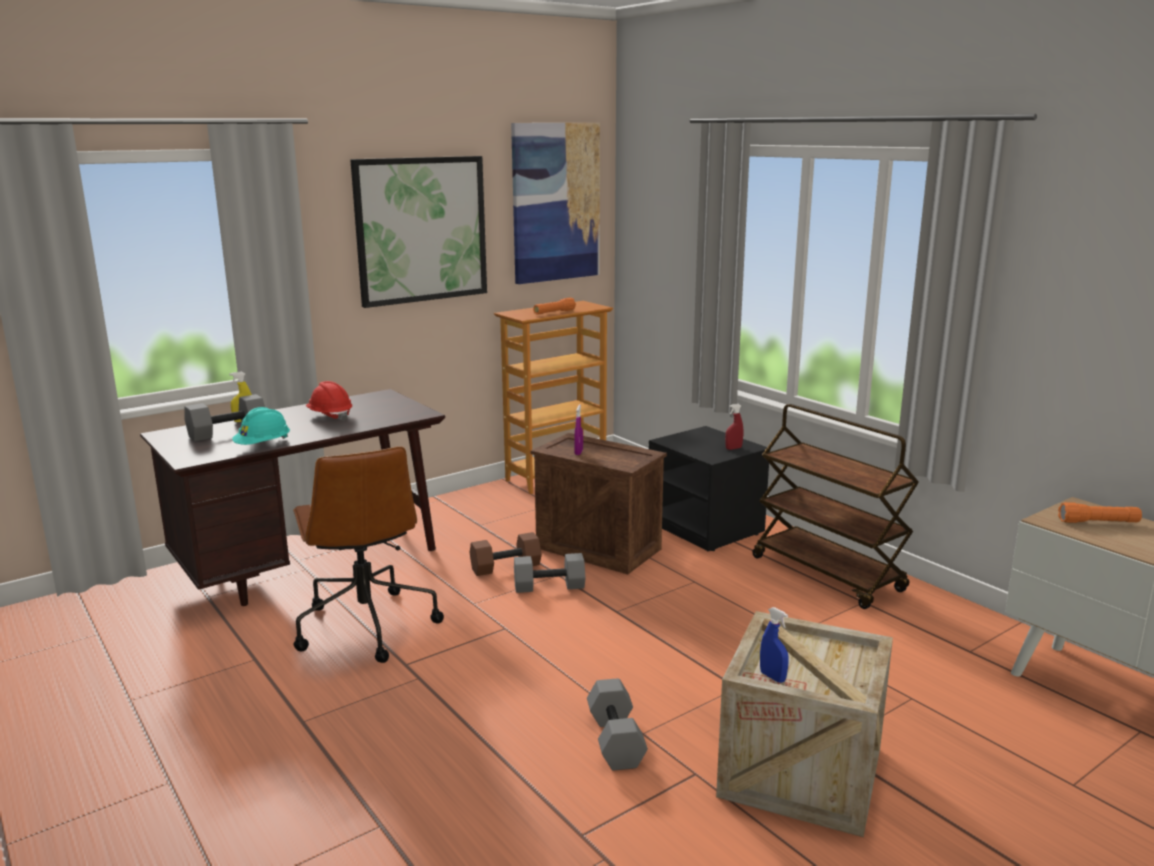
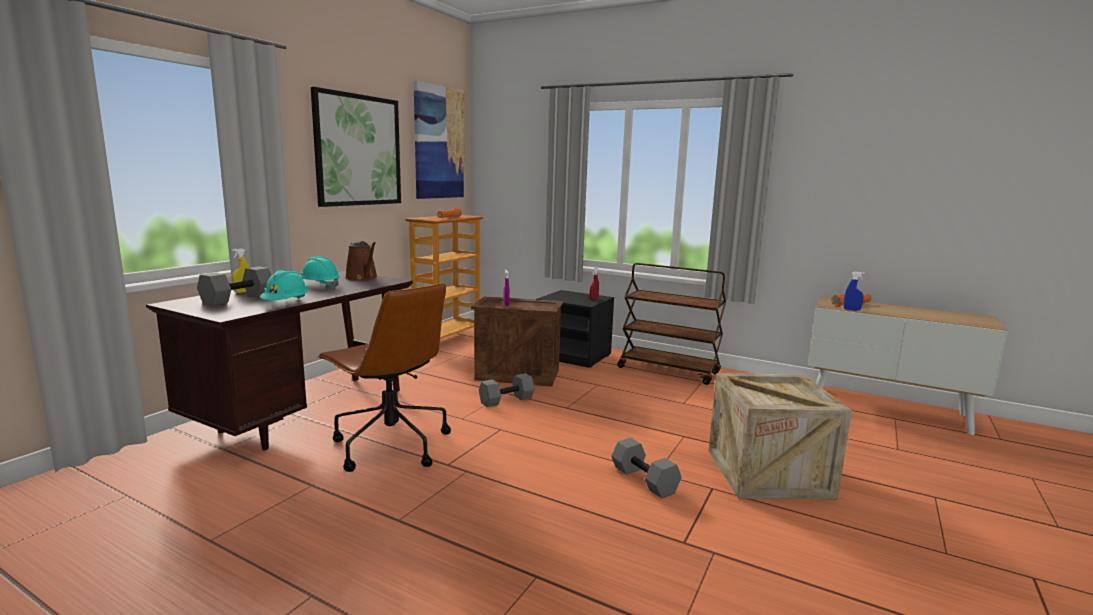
camera: 25 degrees left, 5 degrees down
(330, 416) = (319, 286): red hard hat -> turquoise hard hat
(393, 405) = (362, 278): none -> brown watering can
(506, 566) = (463, 393): brown dumbbell -> none
(772, 677) = (768, 404): blue spray bottle -> blue spray bottle (851, 309)

